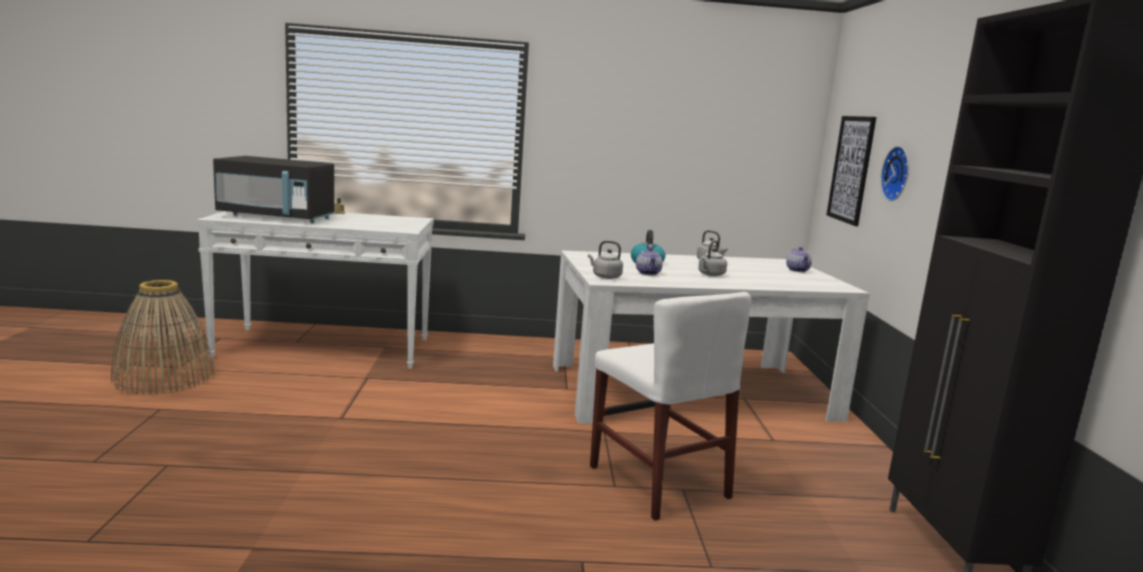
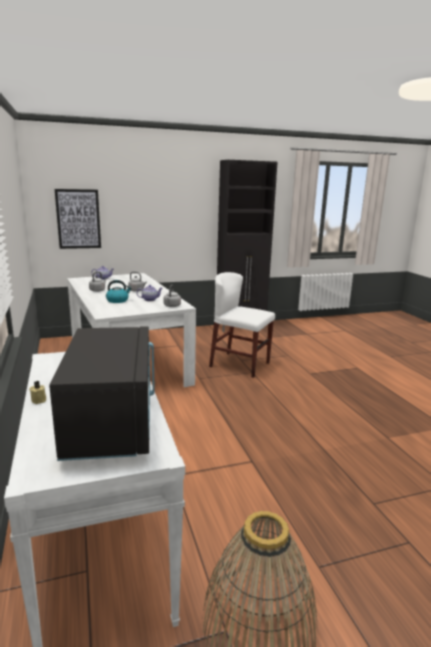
camera: 105 degrees left, 5 degrees up
(658, 481) = (240, 364): white chair -> white chair turned 105 degrees counterclockwise
(898, 174) = (133, 216): wall clock -> none

